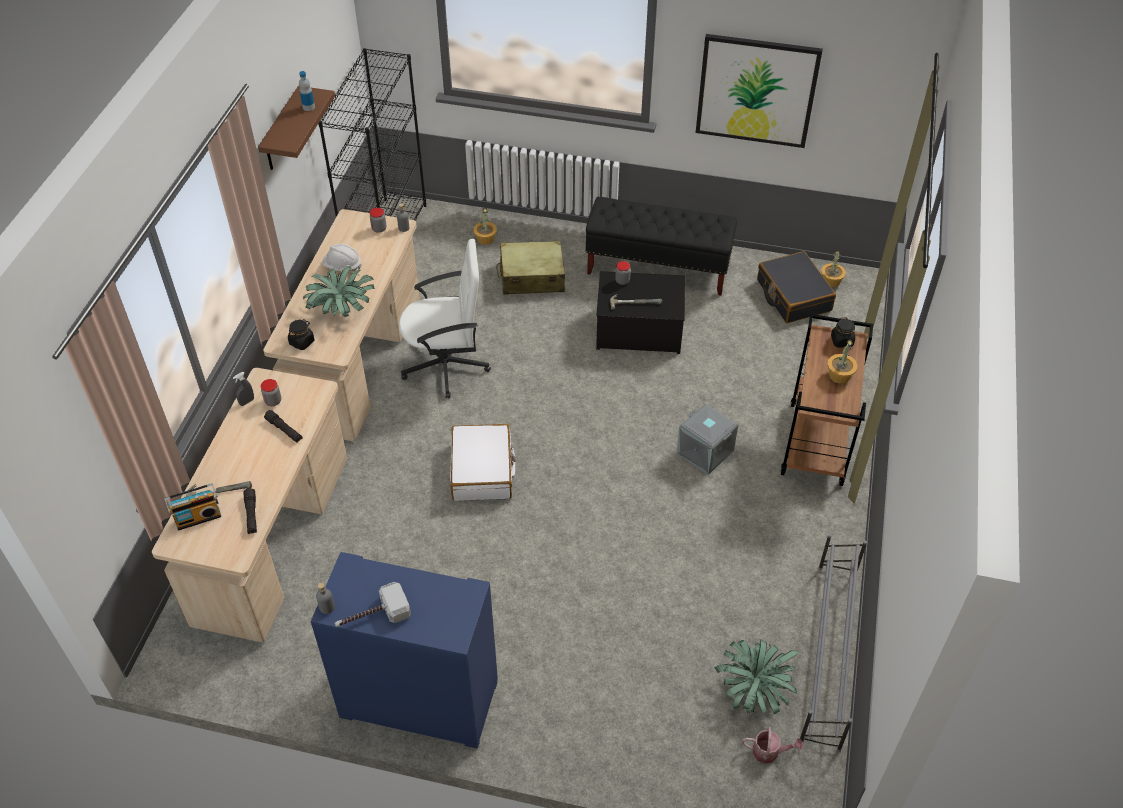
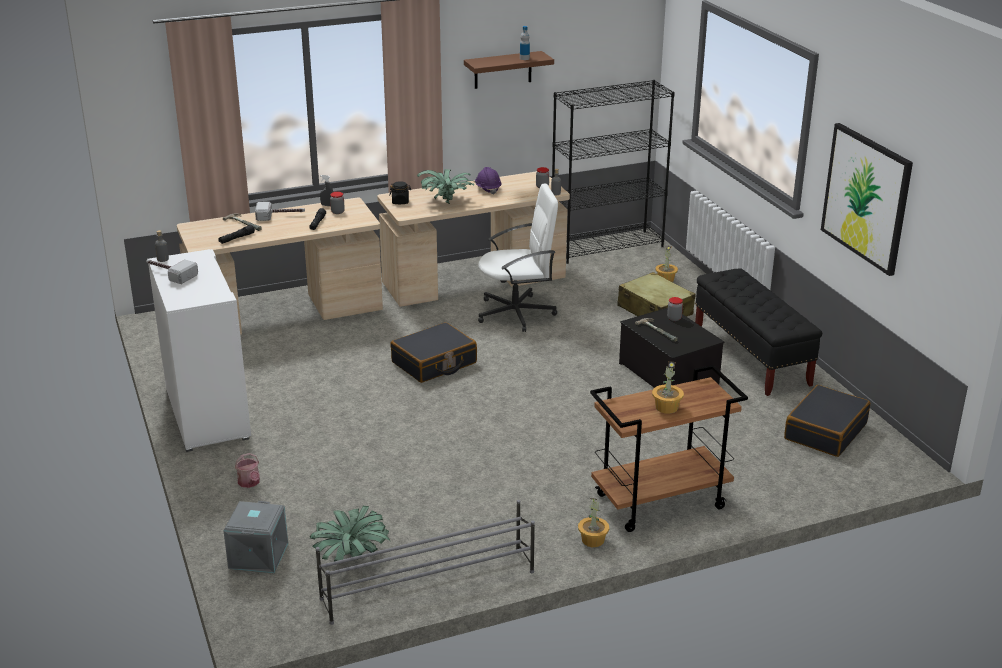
camera: 55 degrees right, 20 degrees down
(198, 517) = (217, 225): radio -> none
(232, 452) = (280, 216): none -> hammer
(342, 266) = (487, 189): white hard hat -> purple hard hat
(418, 700) = (206, 414): blue cabinet -> white cabinet
(447, 365) = (517, 313): white office chair -> white office chair turned 60 degrees counterclockwise
(482, 470) = (434, 363): white suitcase -> black suitcase
(704, 452) = (574, 449): grey storage box -> grey storage box (257, 555)
(769, 752) = (296, 586): watering can -> watering can (250, 483)
(831, 281) = (877, 445): potted plant -> potted plant (593, 540)
(842, 341) = (711, 396): black jar -> none

